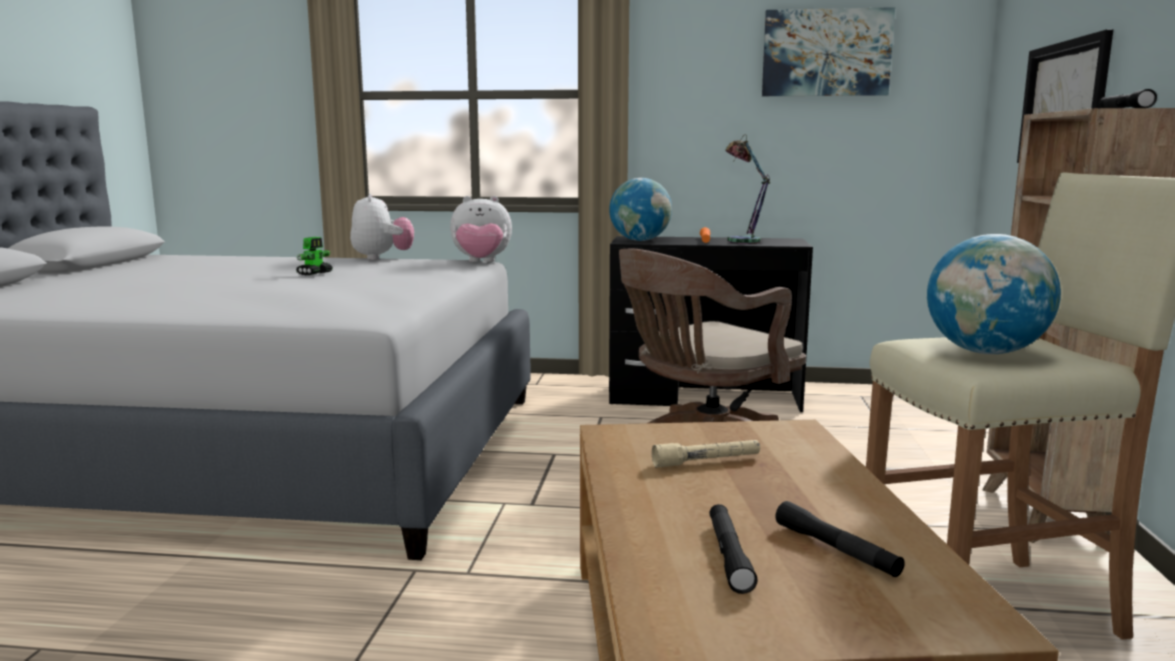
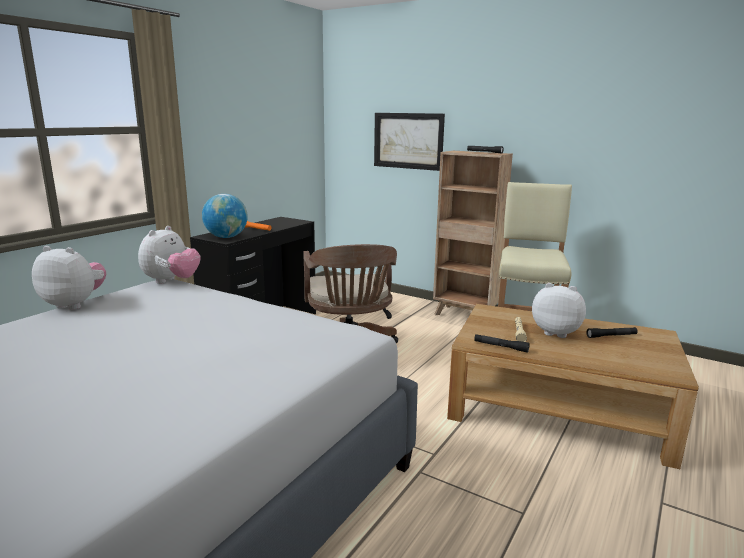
camera: 65 degrees left, 5 degrees up
(315, 273) = (121, 334): toy robot -> none
(729, 556) = (615, 352): black flashlight -> black flashlight (501, 347)
(742, 240) = (269, 224): table lamp -> none
(762, 491) = (556, 332): none -> plush toy
(826, 53) = (266, 103): picture -> none
(985, 352) = (535, 256): globe -> none

